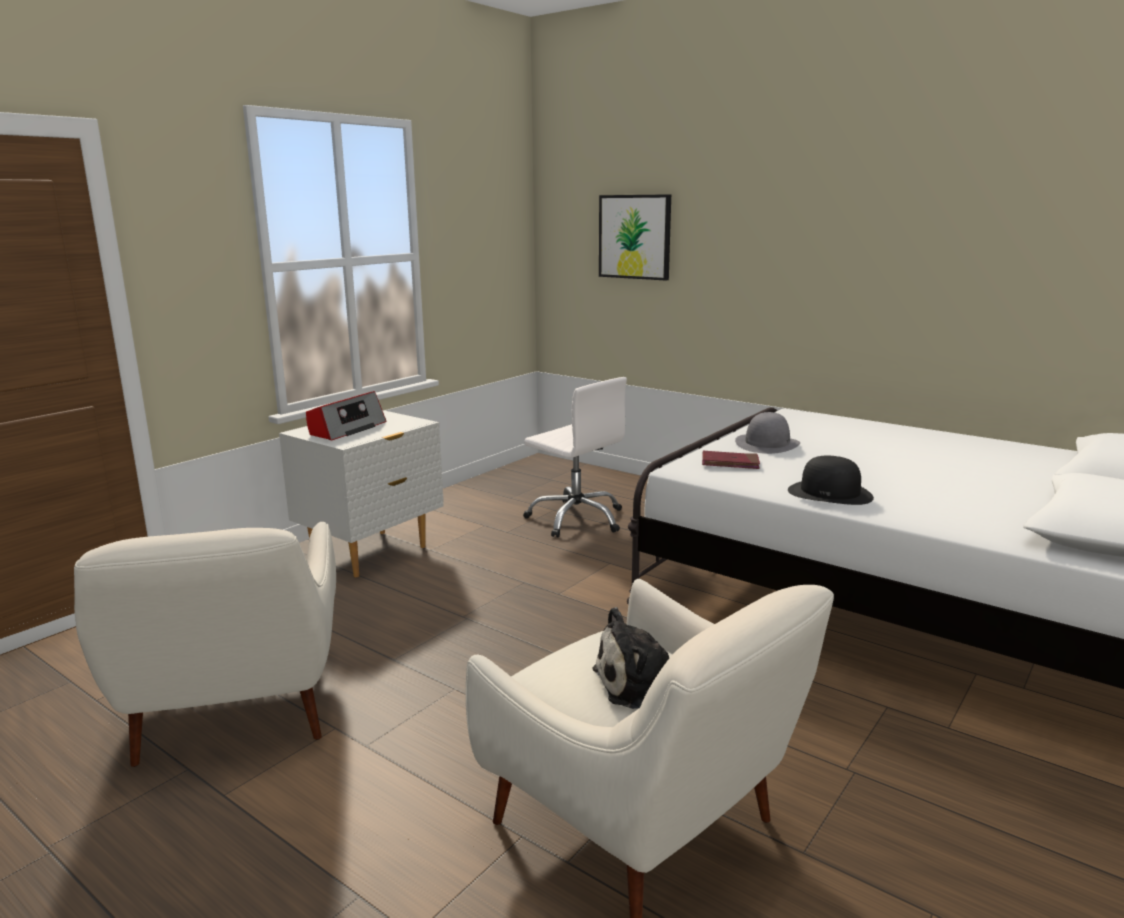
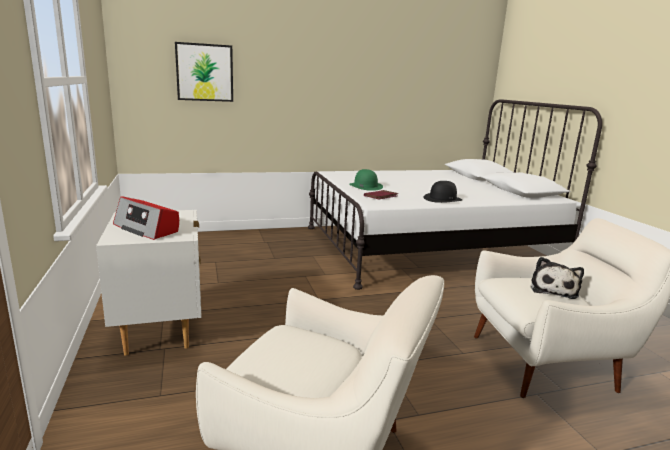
camera: 55 degrees left, 0 degrees up
(346, 429) = (147, 228): radio -> radio turned 150 degrees clockwise
(577, 519) = (239, 262): white office chair -> none
(767, 444) = (365, 186): grey hat -> green hat

